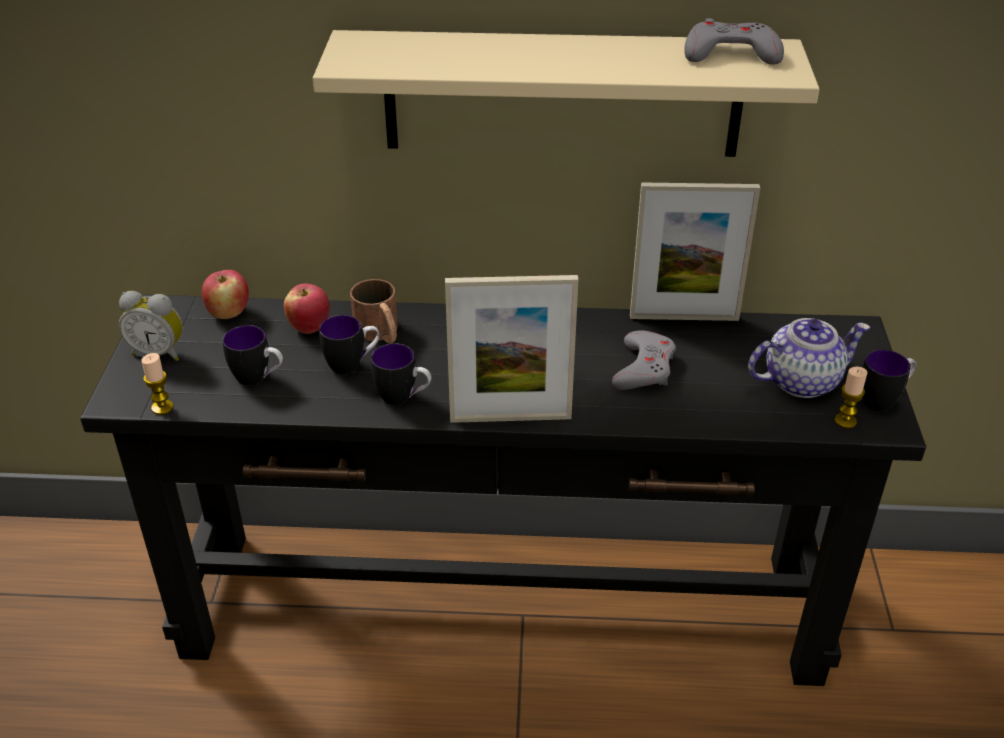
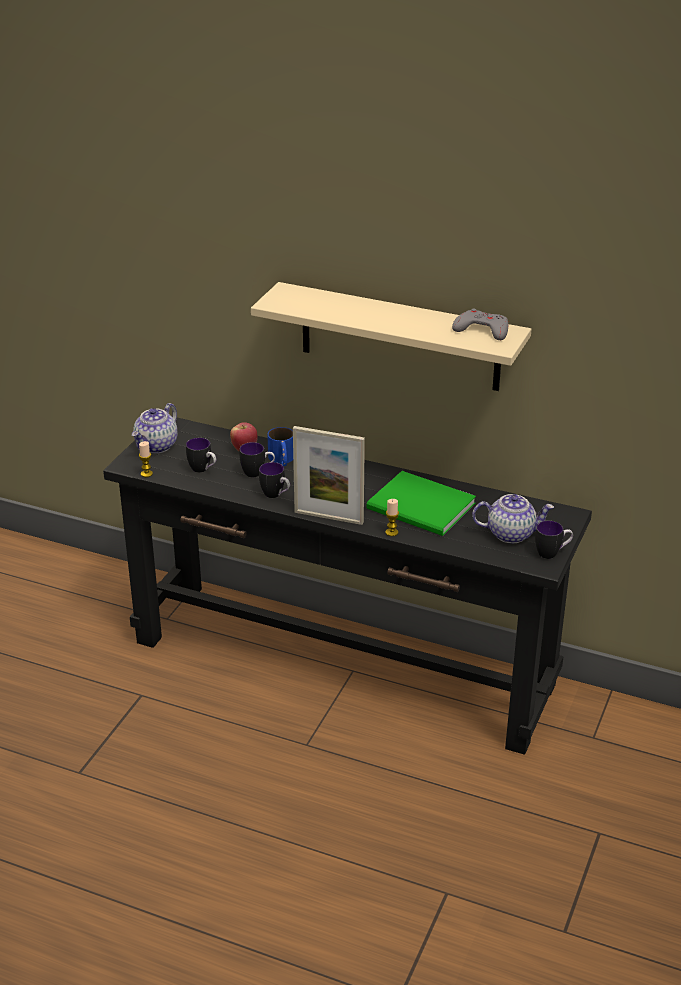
camera: 20 degrees right, 5 degrees down
(159, 352) = (157, 446): alarm clock -> teapot
(228, 313) = (203, 433): apple -> none
(380, 333) = (282, 460): brown mug -> blue mug
(644, 368) = (422, 508): grey game controller -> green book
(684, 317) = (466, 487): picture frame -> none
(845, 421) = (520, 558): candle -> candle (391, 532)

